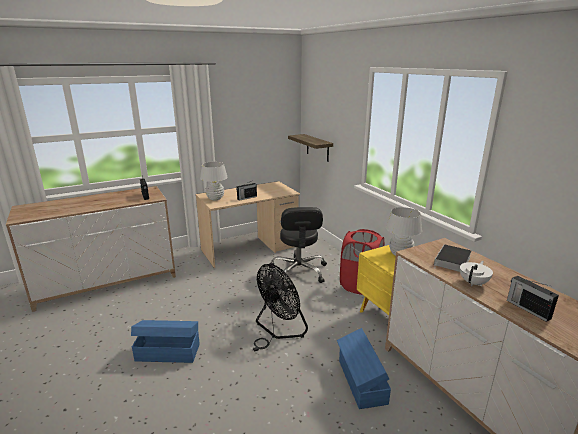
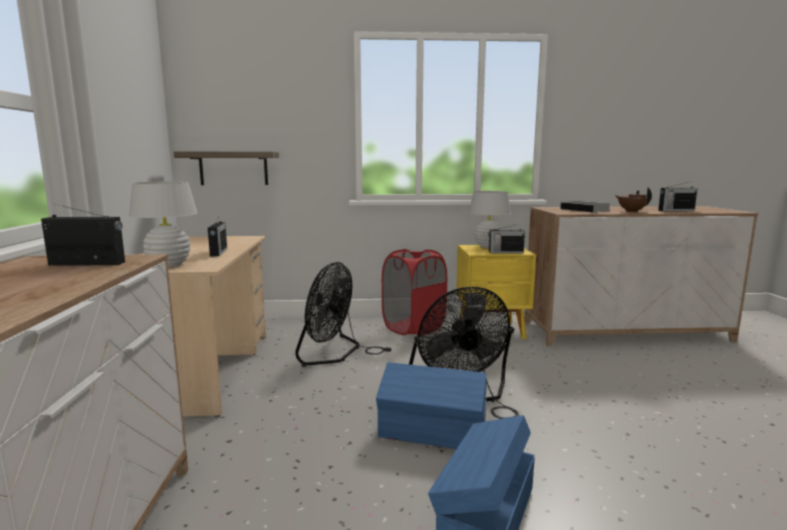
camera: 65 degrees left, 10 degrees down
(299, 273) = (340, 351): black office chair -> black fan
(361, 382) = (601, 369): blue storage box -> blue storage box (433, 433)
(385, 263) = (505, 252): none -> radio
(473, 283) = (631, 211): white teapot -> brown teapot

